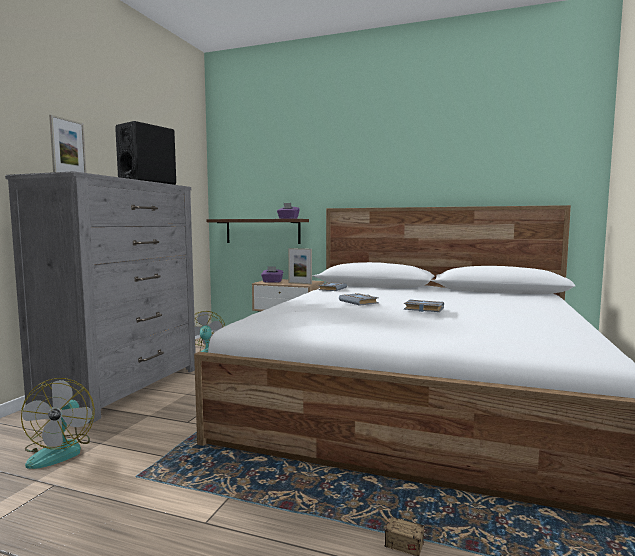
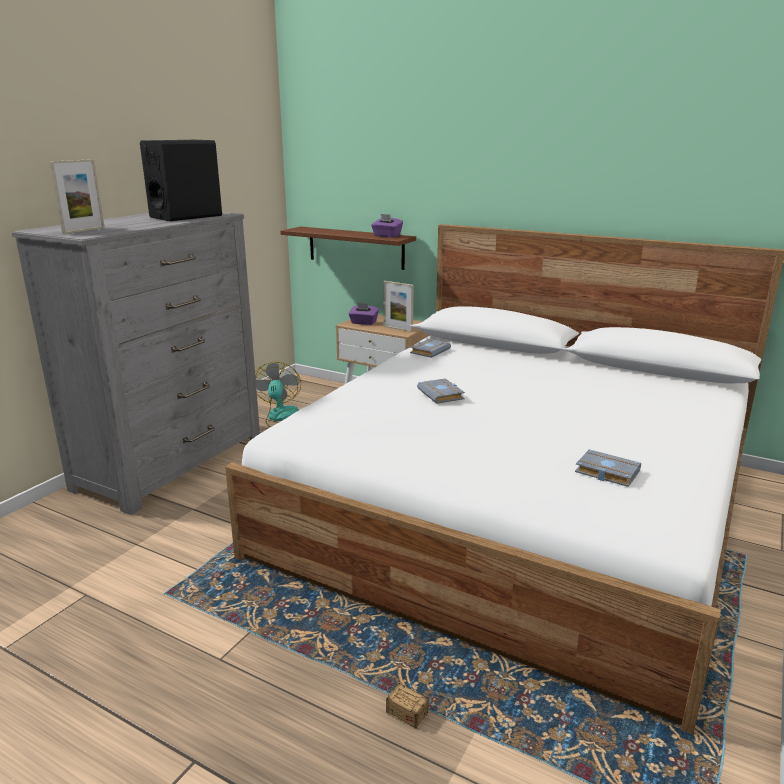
camera: 10 degrees right, 15 degrees up
(60, 450) = (96, 550): fan -> none
(422, 309) = (515, 416): grey book -> grey book (605, 472)

